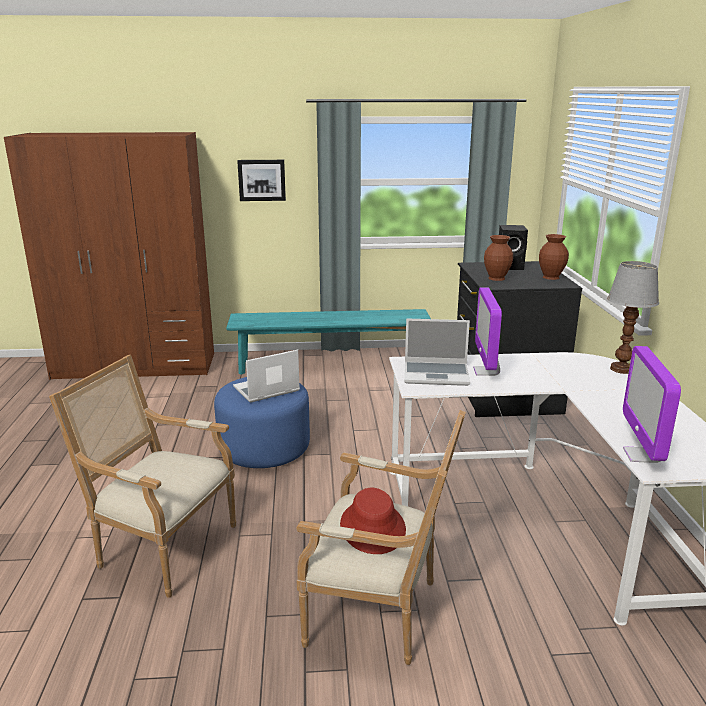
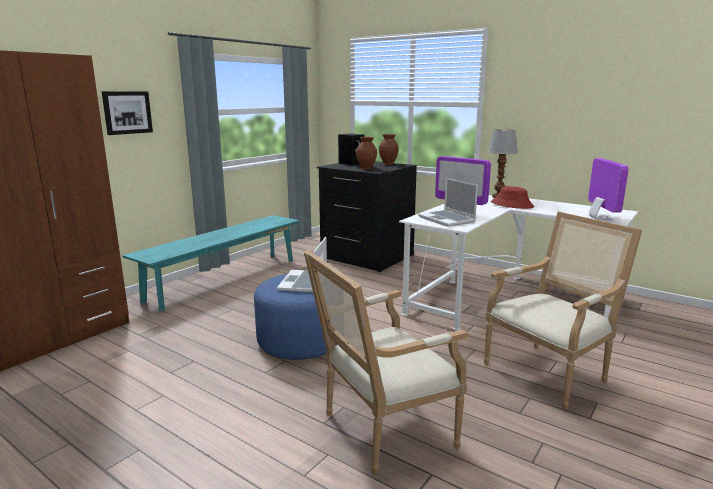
camera: 50 degrees left, 5 degrees down
(373, 527) = (550, 307): red hat -> red hat (512, 205)
(437, 374) = (447, 219): laptop -> laptop turned 105 degrees clockwise
(642, 455) = (600, 218): monitor -> monitor turned 135 degrees counterclockwise

